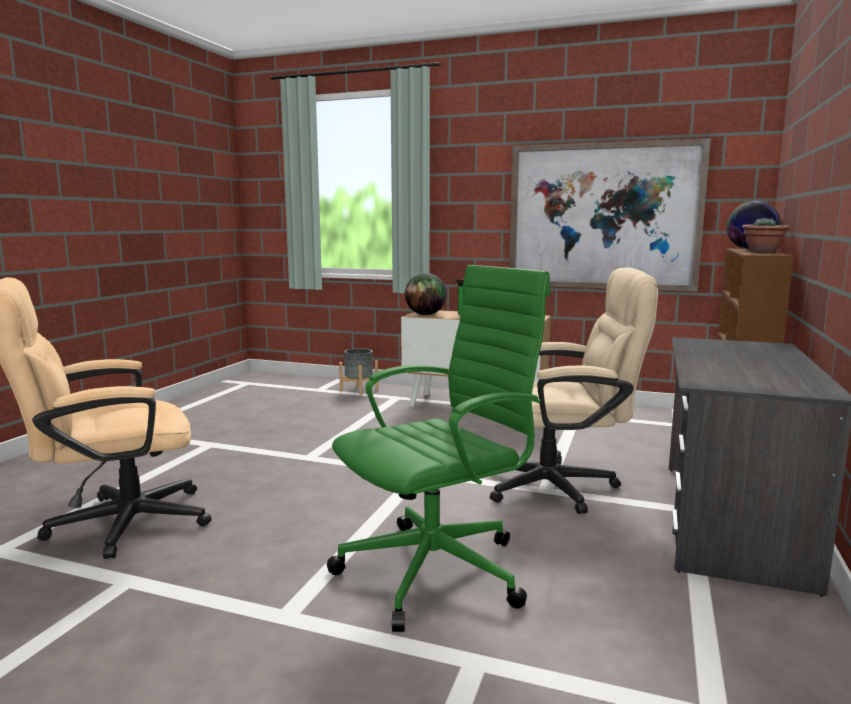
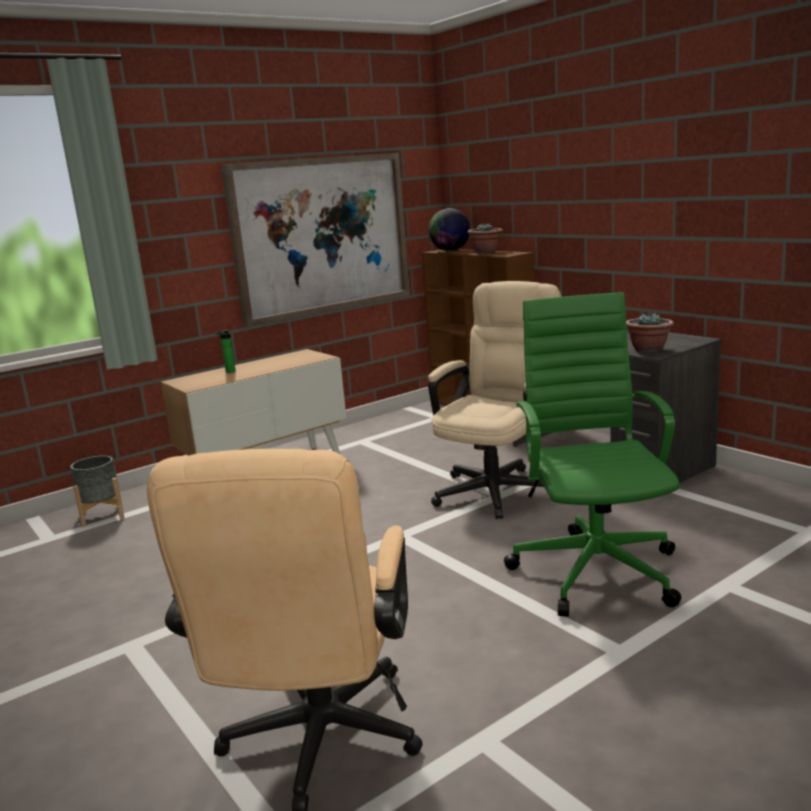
camera: 55 degrees left, 5 degrees up
(425, 314) = (201, 383): globe -> none
(715, 380) = (648, 350): none -> potted plant

